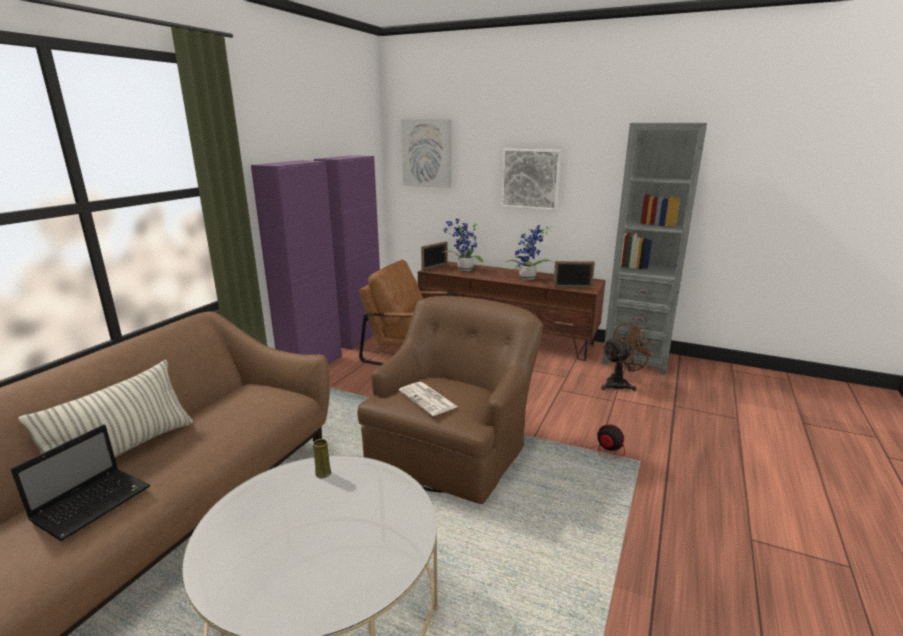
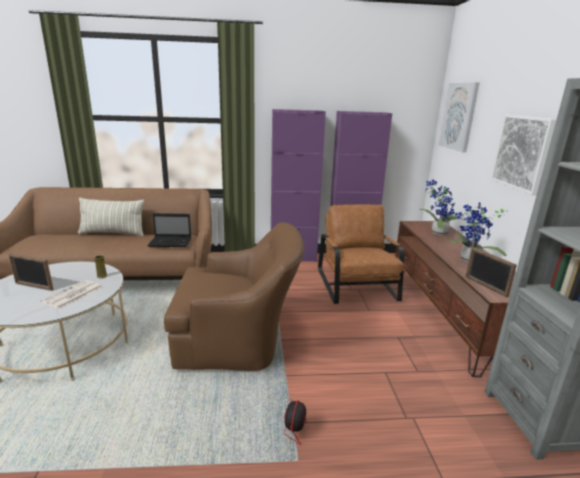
camera: 60 degrees right, 0 degrees up
(94, 503) = (71, 241): laptop -> laptop (171, 242)
(428, 399) = (202, 282): newspaper -> newspaper (72, 295)
(434, 267) = (421, 223): picture frame -> picture frame (34, 286)
(621, 384) = (453, 417): brown fan -> none

